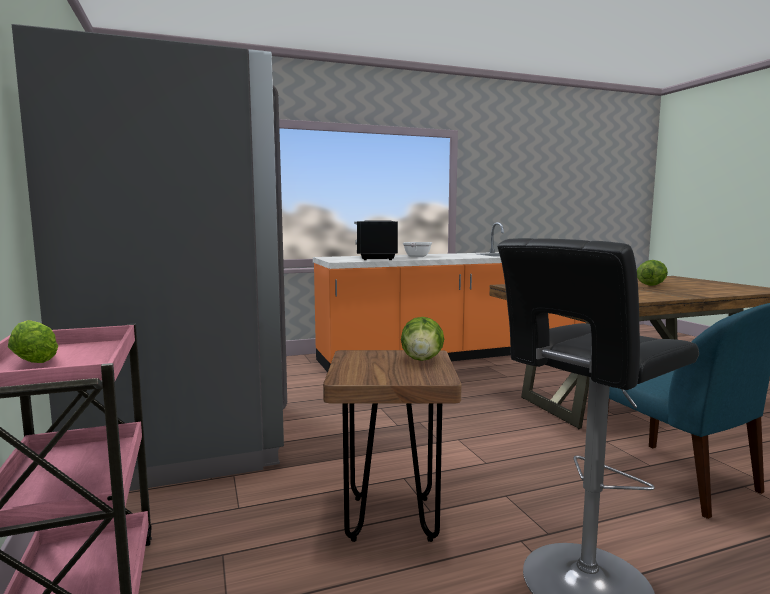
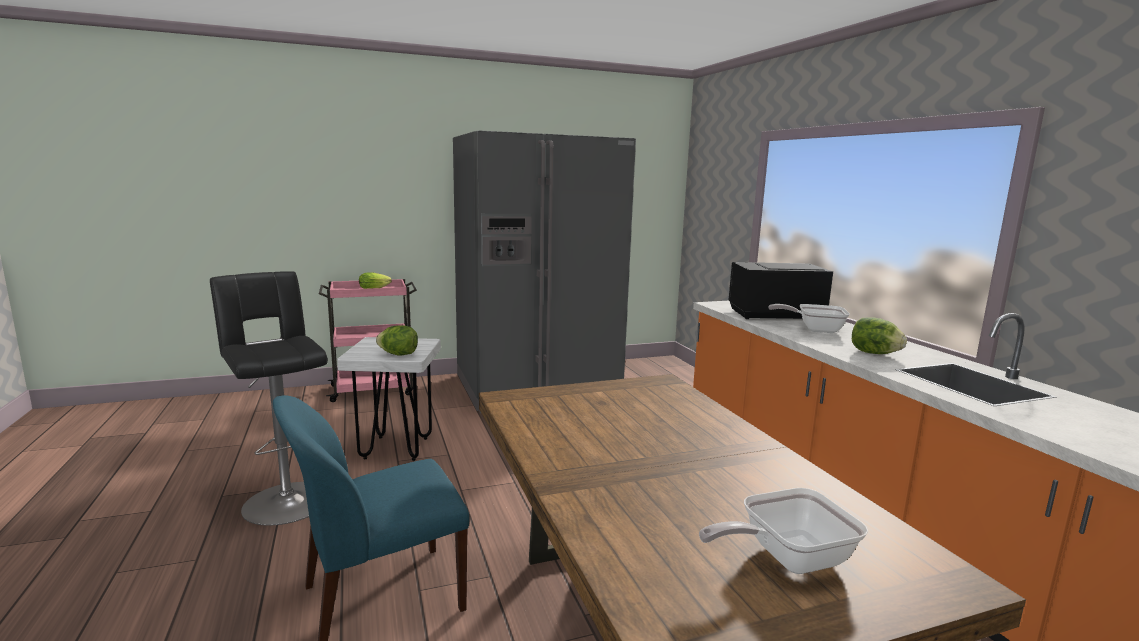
camera: 90 degrees right, 5 degrees up
(391, 518) = (396, 448): brown stool -> white stool
(651, 285) = (715, 487): lettuce -> lettuce (874, 353)
(694, 283) = (786, 558): none -> frying pan

